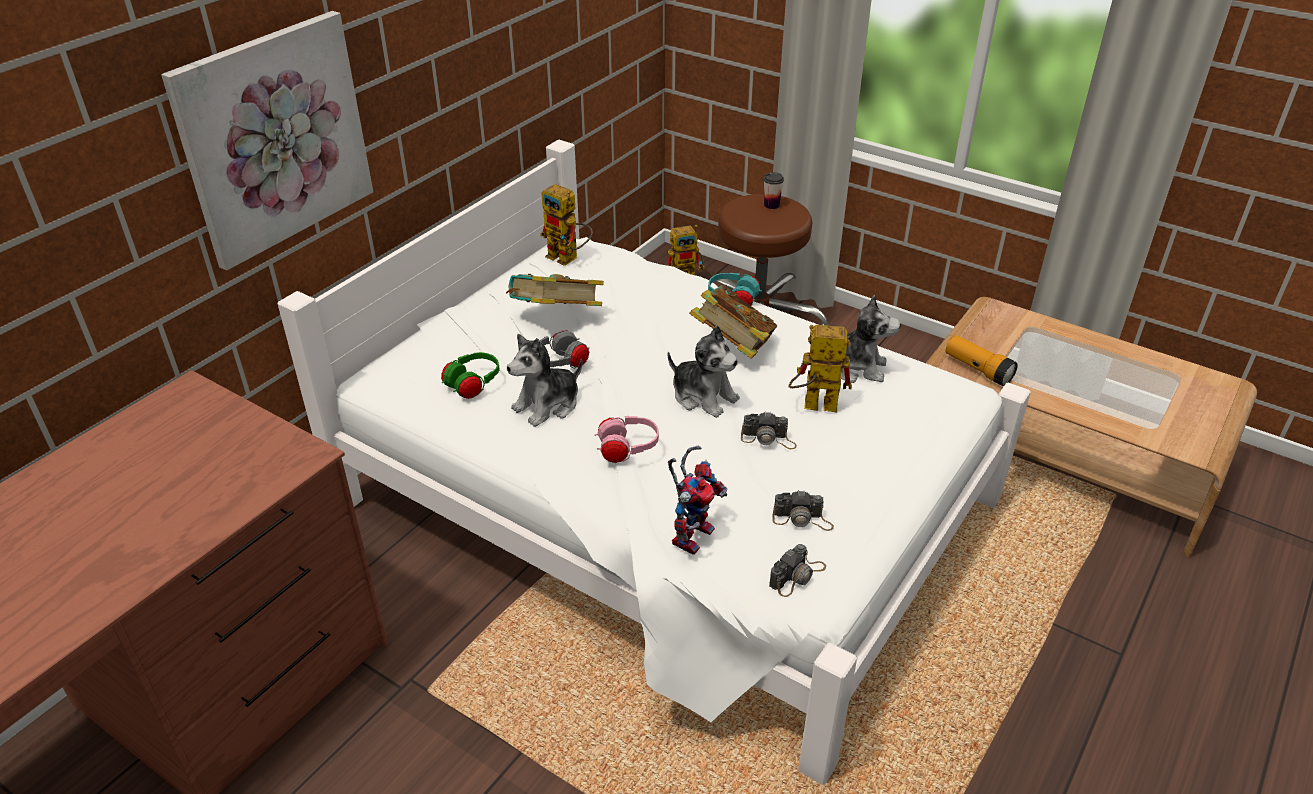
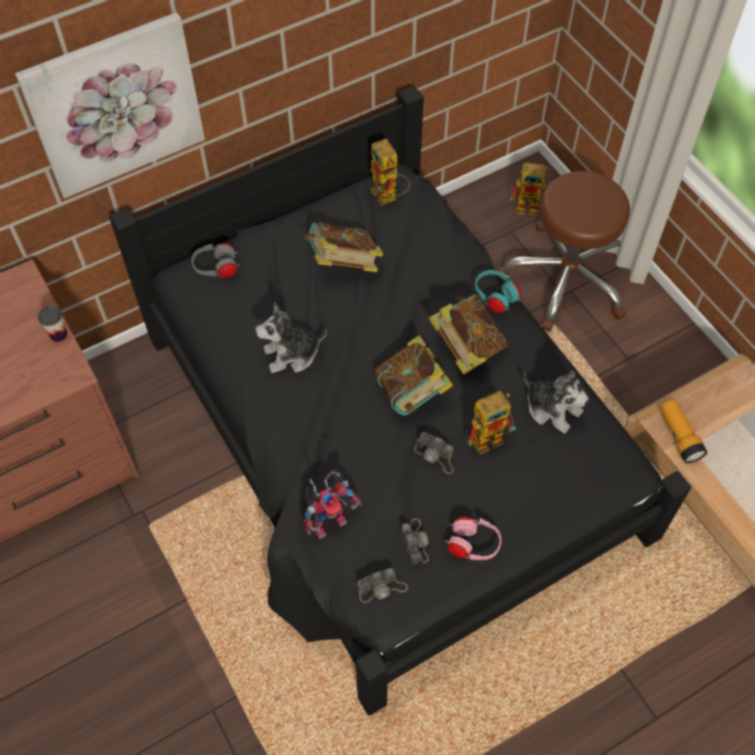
camera: 25 degrees right, 20 degrees up
(473, 385) = (248, 313): green headphones -> none
(560, 364) = (321, 316): grey headphones -> grey headphones (217, 268)
(627, 450) = (324, 424): pink headphones -> pink headphones (472, 545)
(668, 504) = (390, 436): white bed -> black bed
(703, 396) = (412, 392): plush toy -> book
(771, 205) = (598, 193): cup -> cup (58, 334)
(802, 519) = (415, 541): camera -> camera turned 135 degrees counterclockwise
(812, 406) = (491, 436): toy robot -> toy robot turned 120 degrees clockwise

